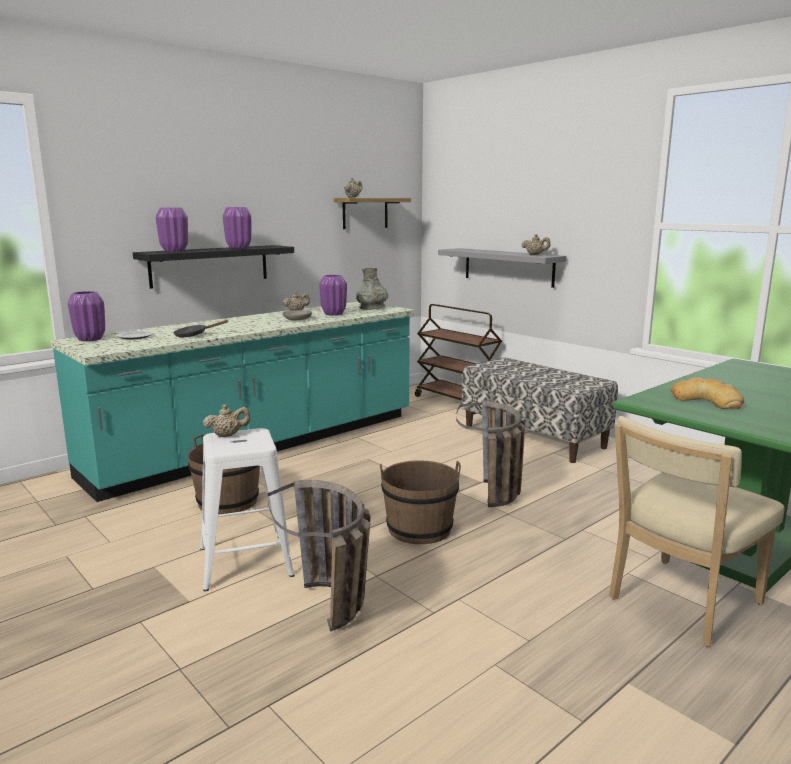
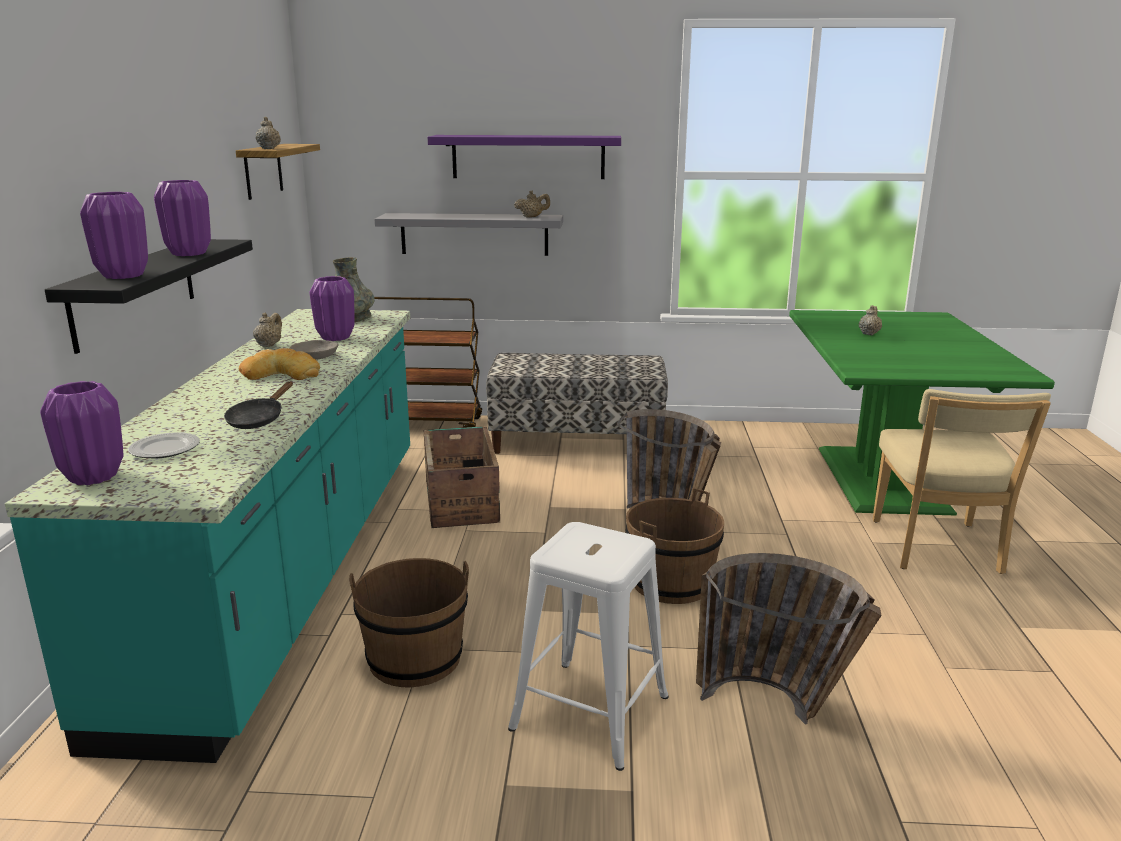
camera: 45 degrees left, 5 degrees up
(227, 435) = (564, 548): beige teapot -> beige teapot (869, 333)
(396, 445) = (462, 501): none -> crate
(546, 209) = (528, 157): none -> purple shelf
(706, 400) = (890, 357): bread -> bread (281, 374)

